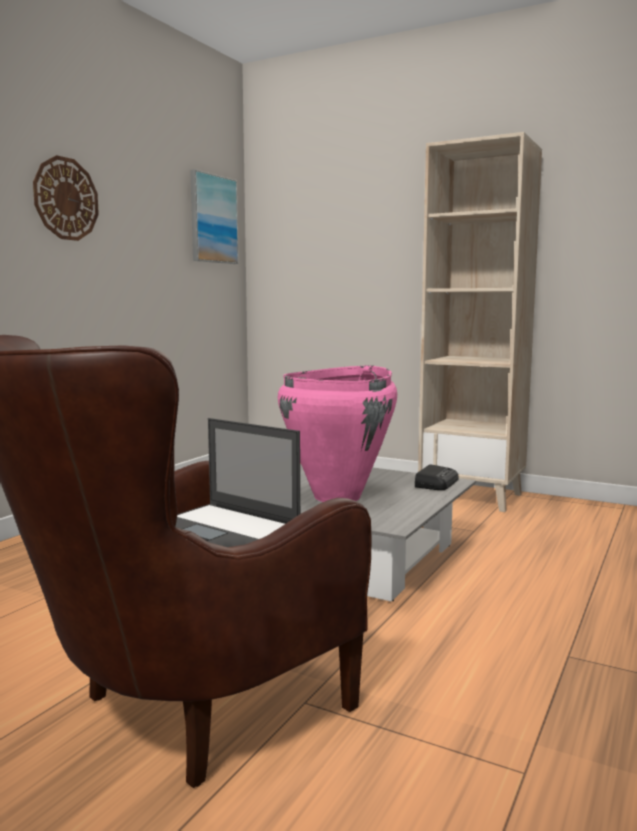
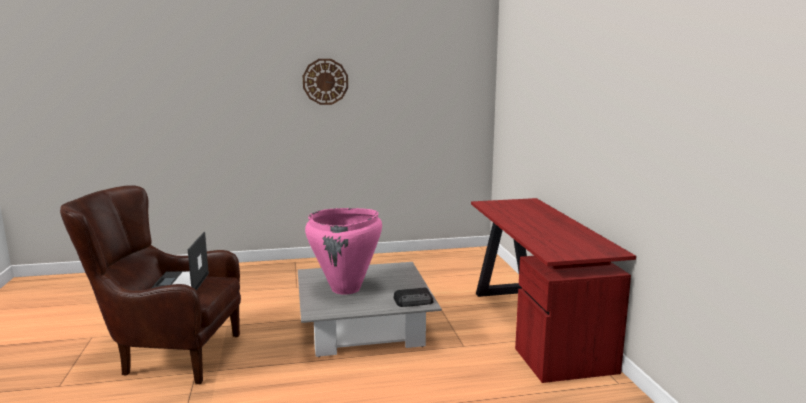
camera: 50 degrees right, 5 degrees up
(213, 219) = (456, 77): picture -> none
(473, 497) = (535, 326): beige bookcase -> red desk

